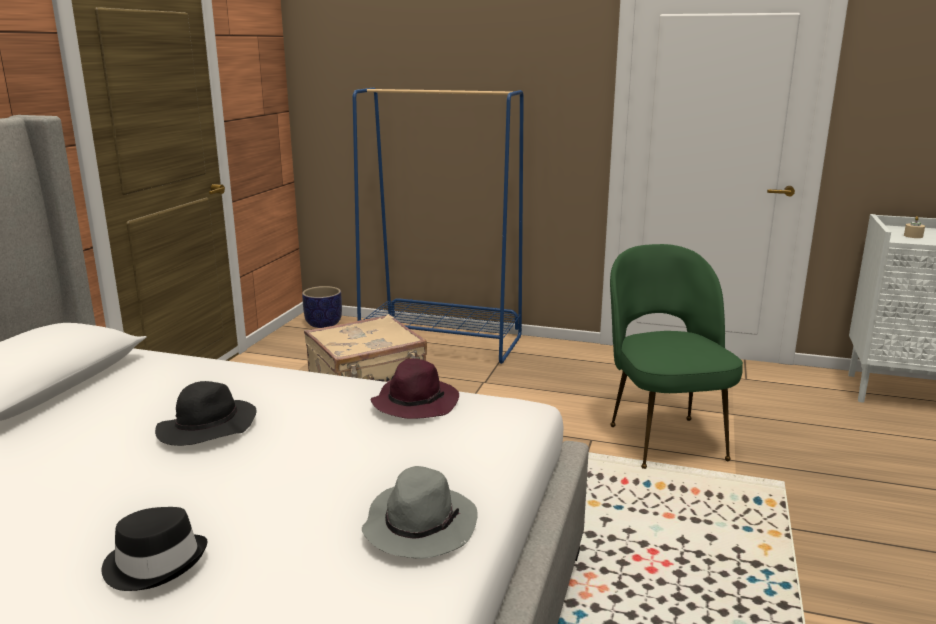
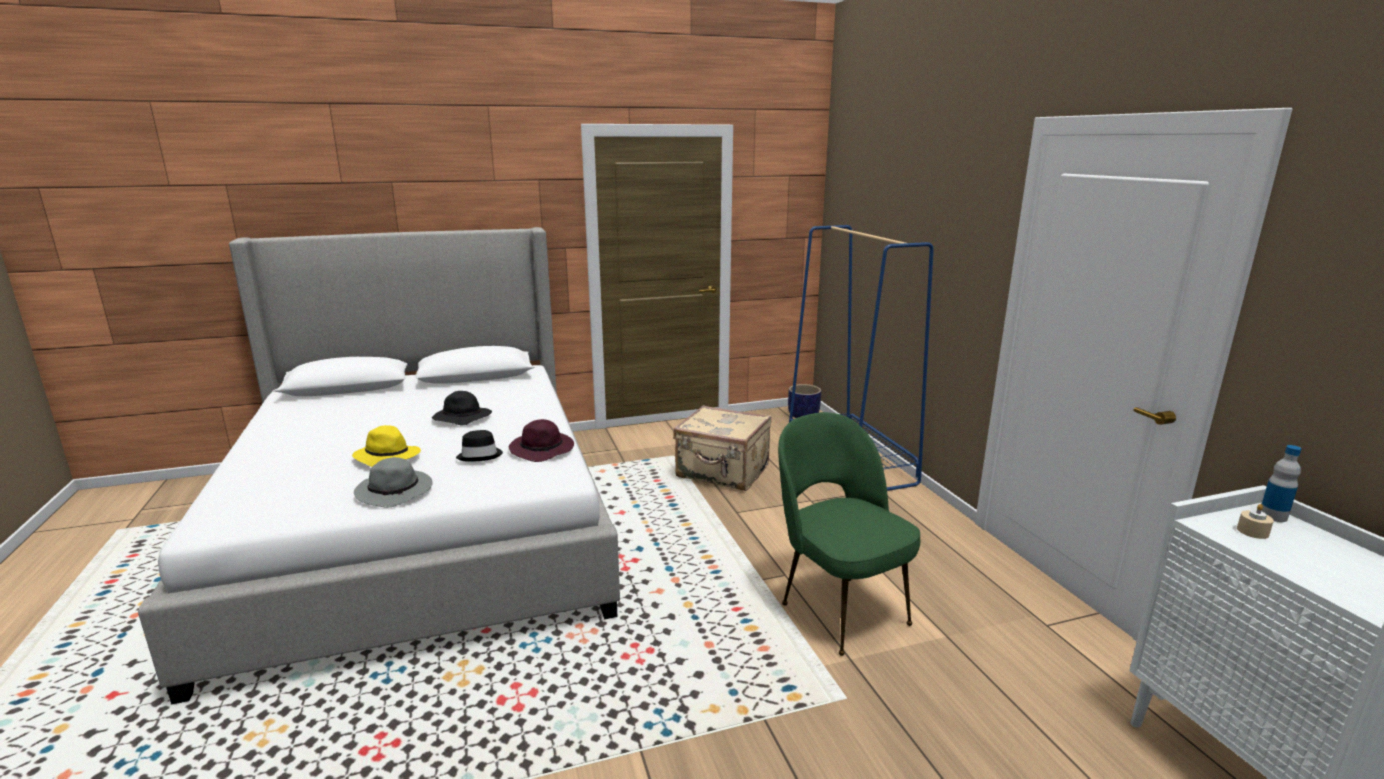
camera: 55 degrees right, 0 degrees up
(155, 563) = (329, 451): black hat -> black hat (480, 455)
(270, 511) = (386, 457): none -> yellow hat
(663, 437) = (838, 608): green chair -> green chair turned 75 degrees counterclockwise
(894, 228) = (1273, 516): none -> bottle

